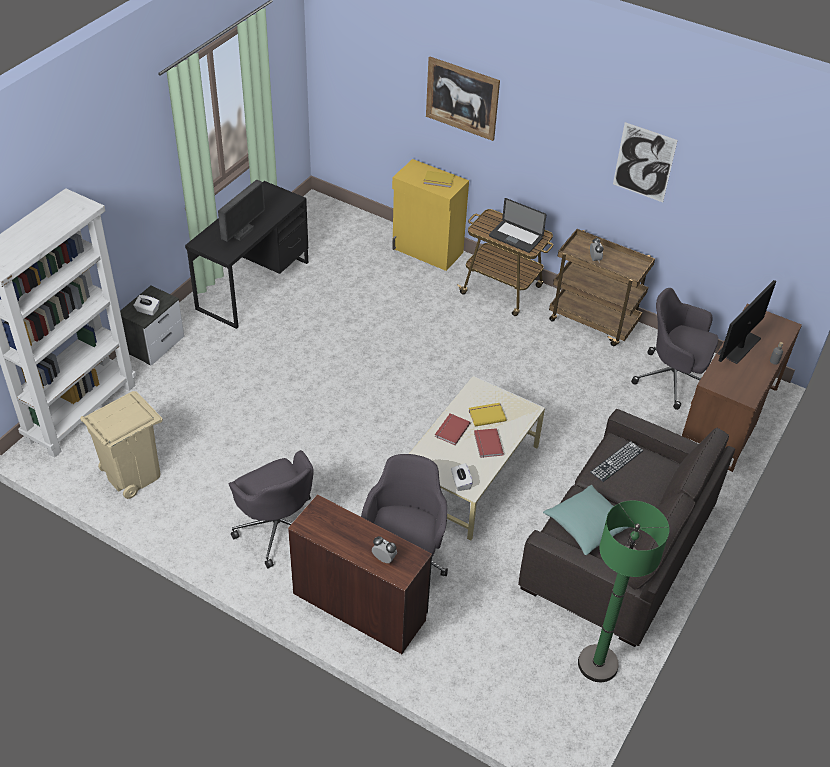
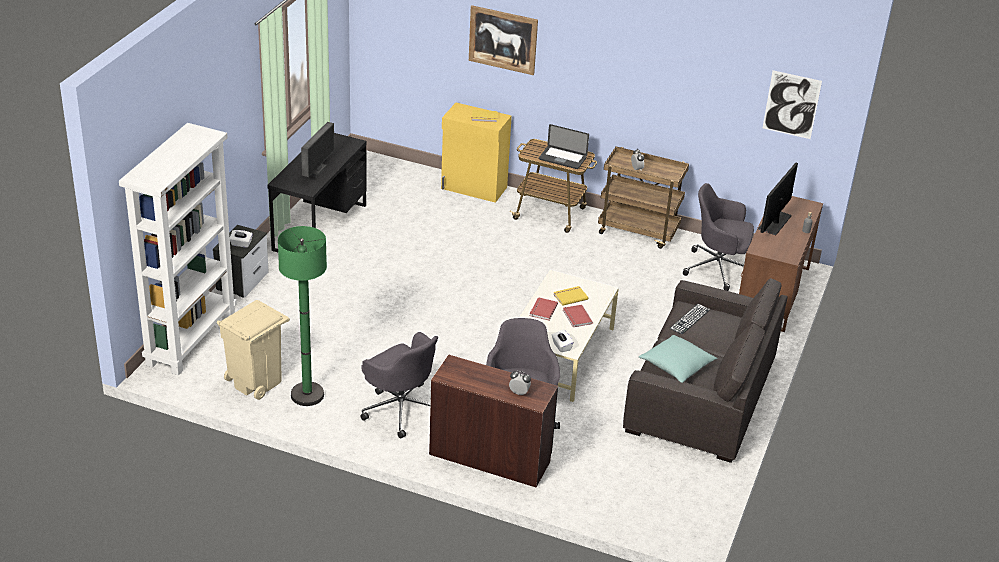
camera: 10 degrees left, 10 degrees down
(597, 664) = (703, 477): green floor lamp -> green floor lamp (307, 395)
(644, 162) = (672, 77): picture -> picture (791, 105)

